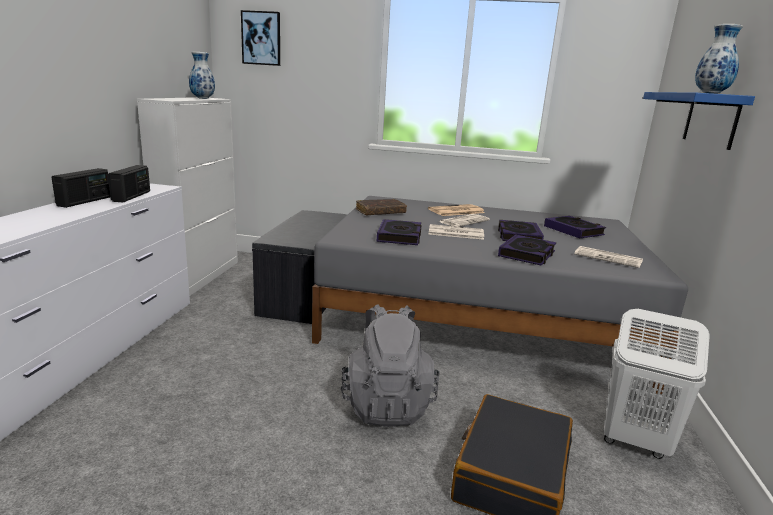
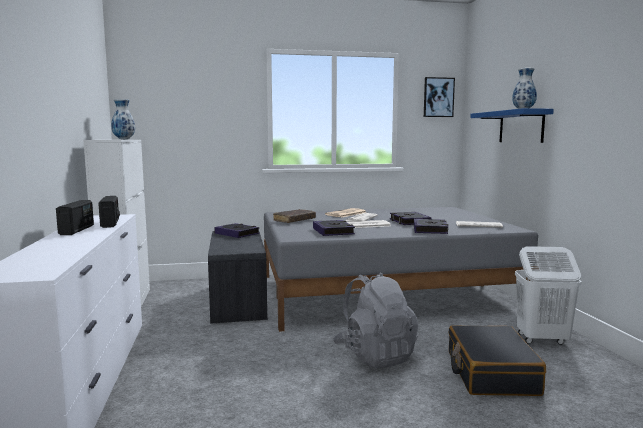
camera: 20 degrees left, 10 degrees down
(261, 38) = (159, 87): picture -> picture (438, 97)
(573, 231) = (438, 215): book -> book (237, 233)

